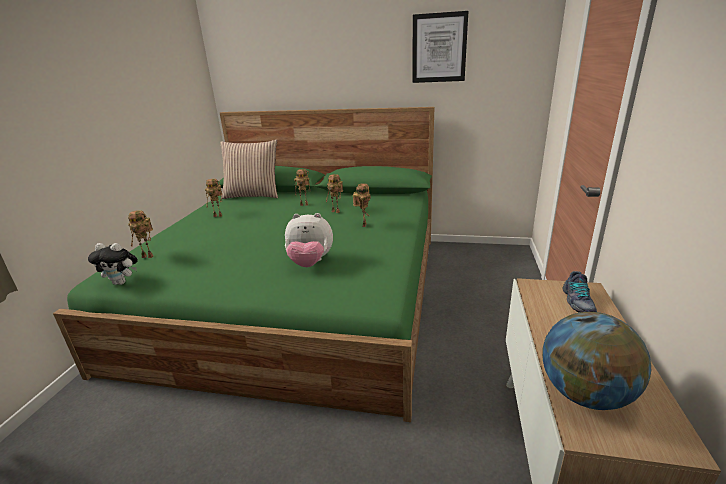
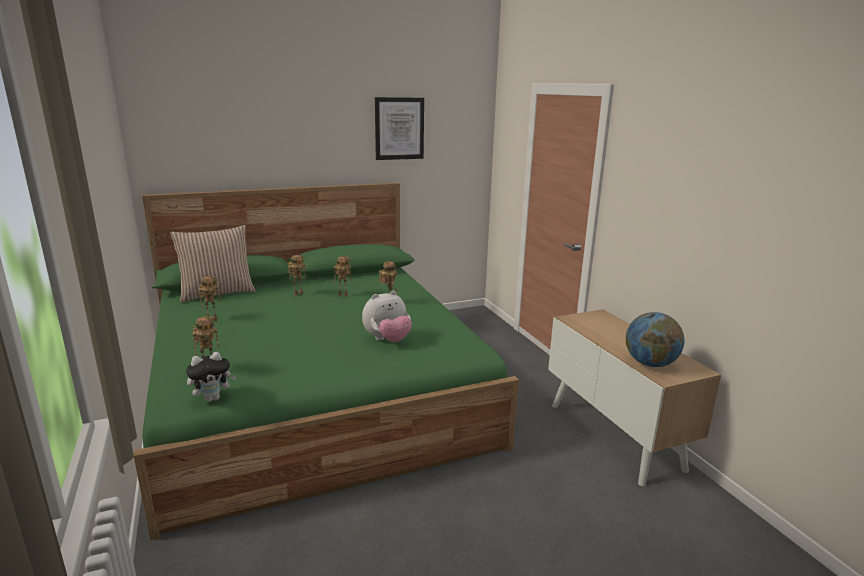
camera: 35 degrees left, 5 degrees down
(577, 301) = (602, 322): shoe -> none

